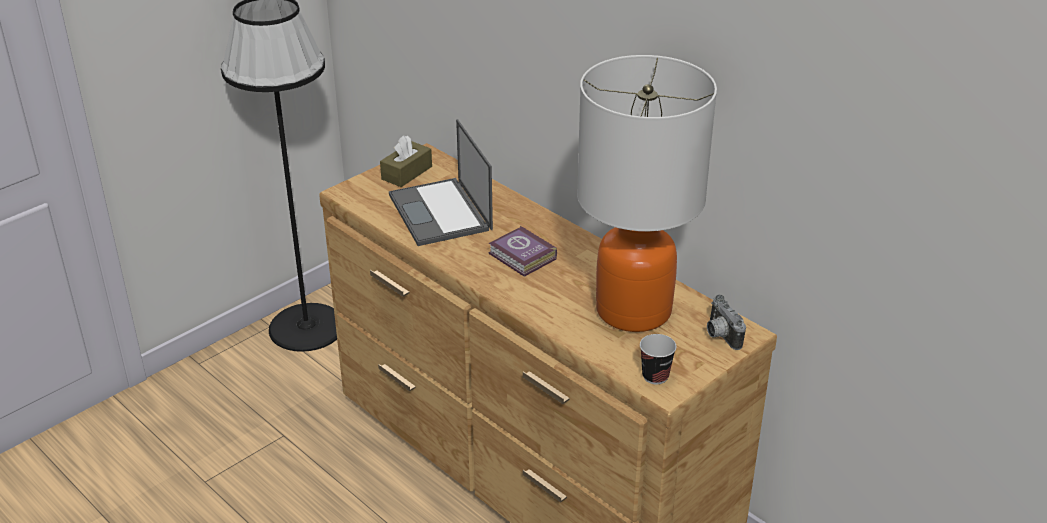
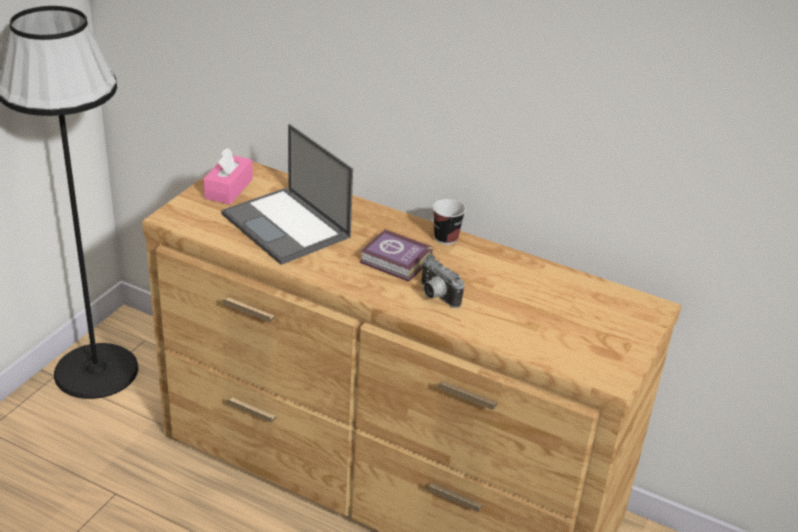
camera: 20 degrees left, 0 degrees up
(406, 173) = (229, 188): brown tissue box -> pink tissue box
(634, 310) = (536, 300): table lamp -> none
(655, 376) = (594, 365): cup -> cup (446, 238)
(720, 335) = (630, 313): camera -> camera (435, 296)

